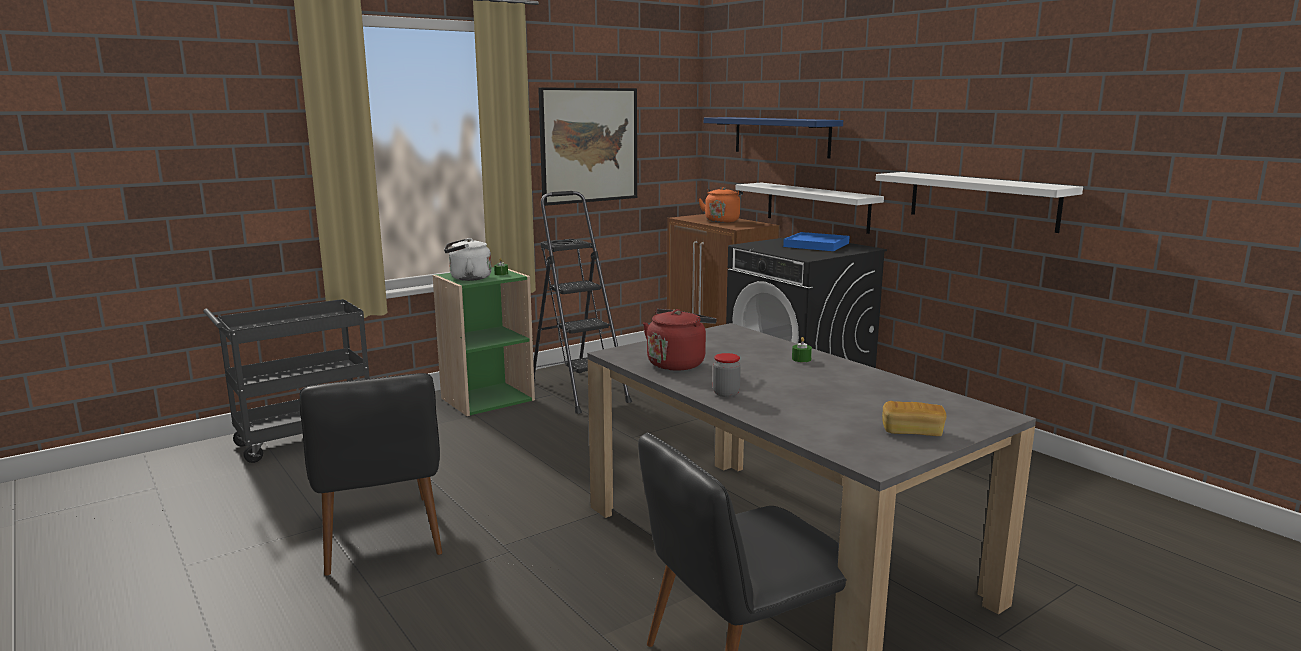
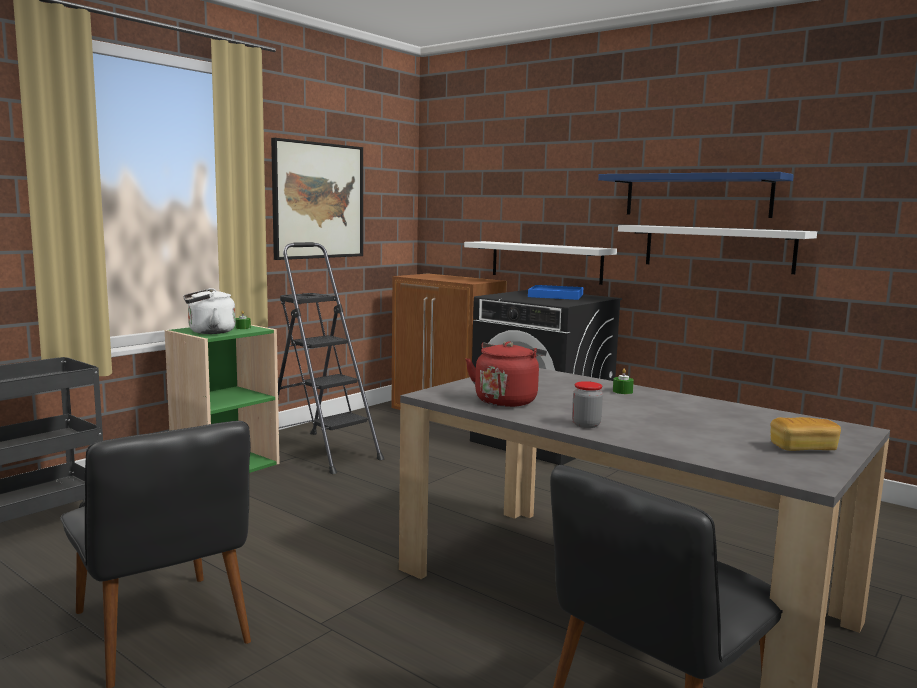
camera: 15 degrees left, 5 degrees down
(722, 220) = (449, 278): orange kettle -> none
(781, 136) = (506, 196): blue shelf -> blue shelf (697, 195)

